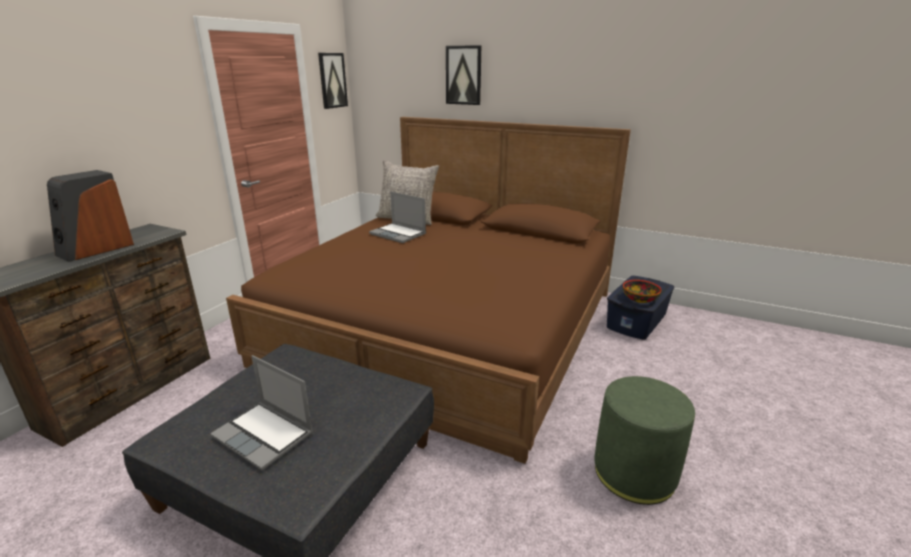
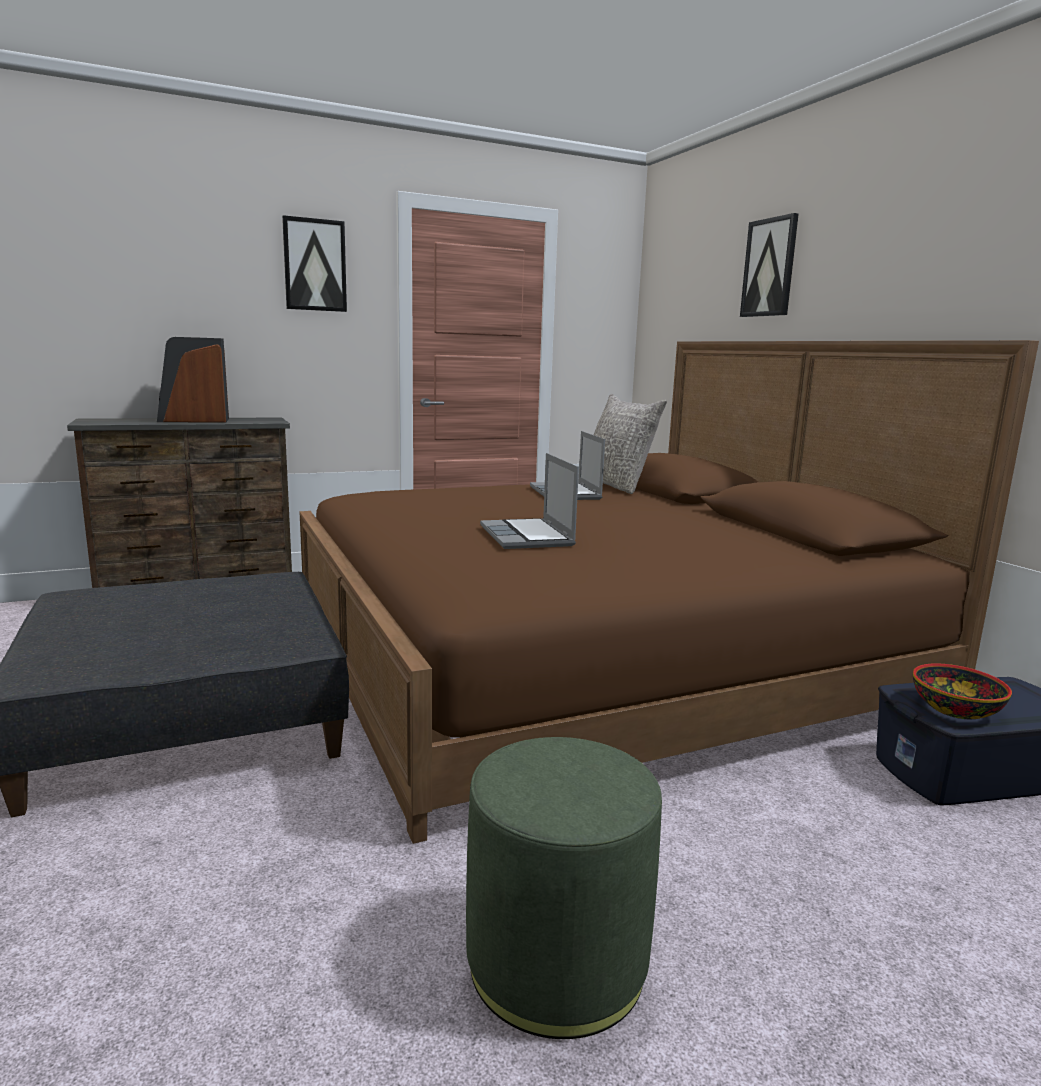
camera: 40 degrees right, 10 degrees down
(265, 435) = (128, 622): laptop -> laptop (528, 536)
(332, 80) = (604, 290): picture -> picture (315, 265)

